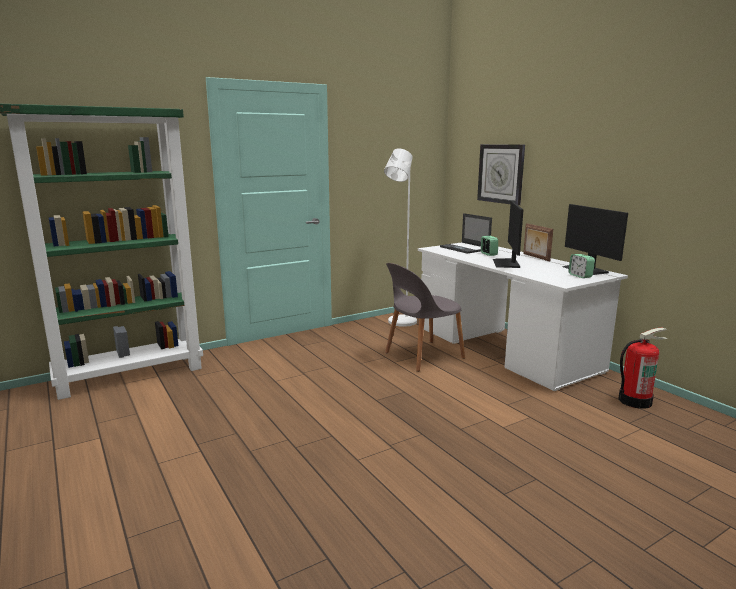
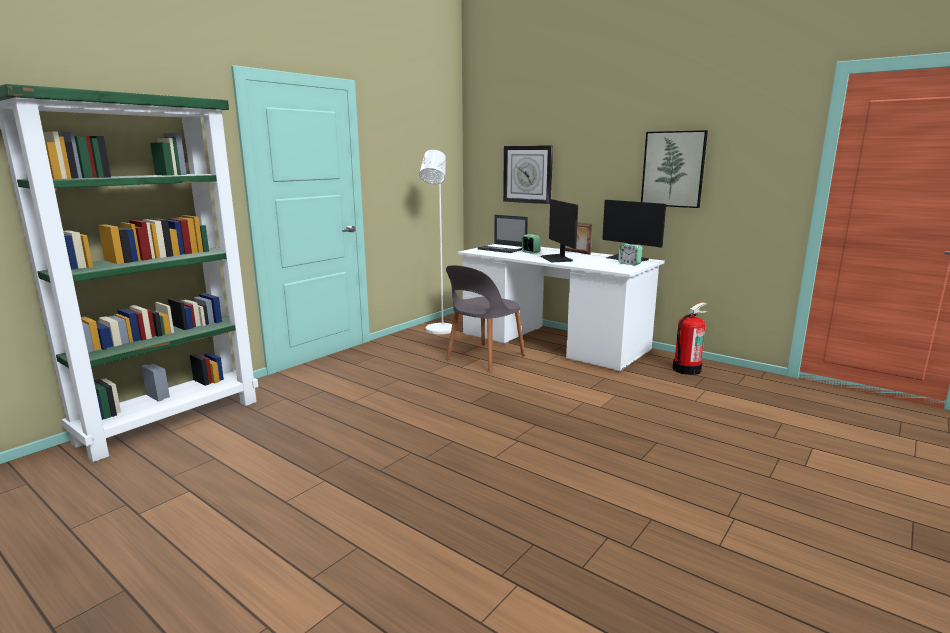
camera: 20 degrees left, 0 degrees up
(644, 174) = (673, 169): none -> picture

